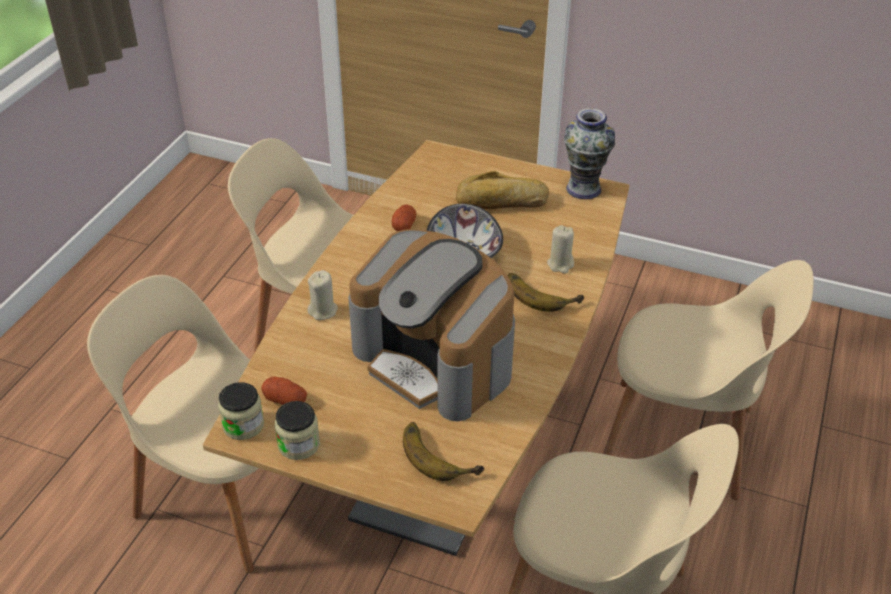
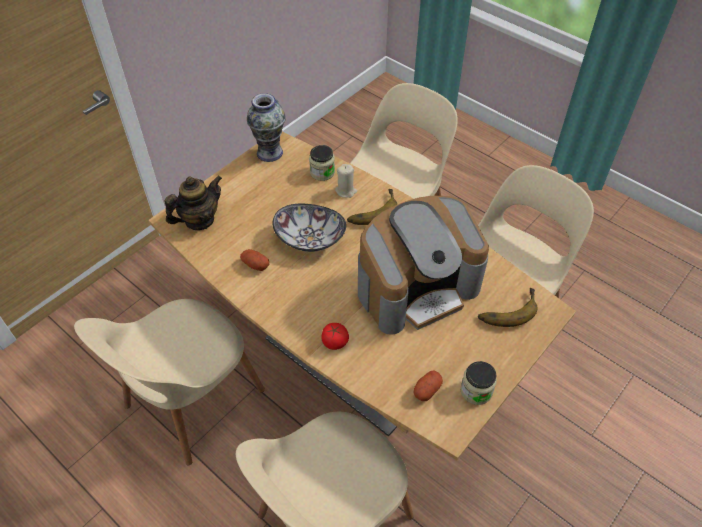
camera: 70 degrees left, 10 degrees up
(243, 425) = (445, 424): jar -> jar (322, 172)
(323, 311) = (335, 342): beige candle -> tomato
(445, 170) = (199, 220): none -> teapot
(502, 202) = (259, 199): bread -> none

